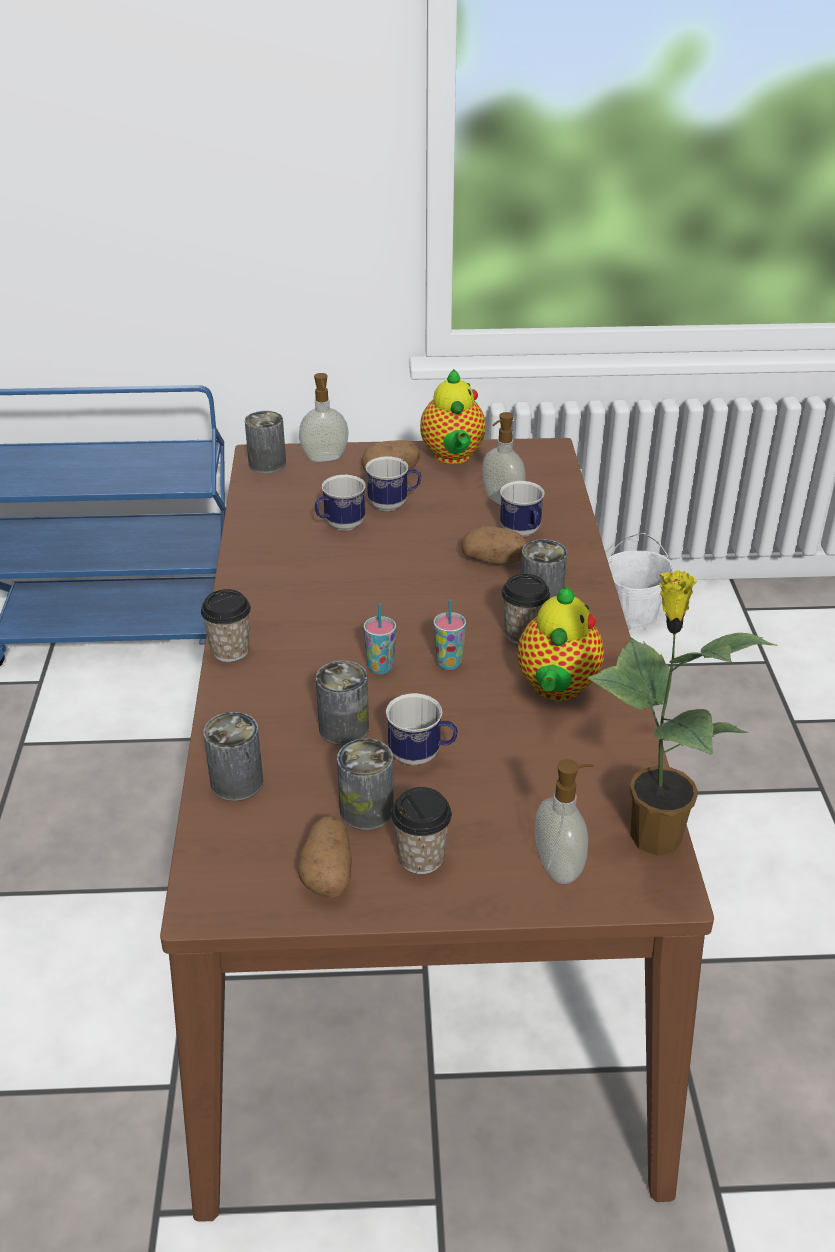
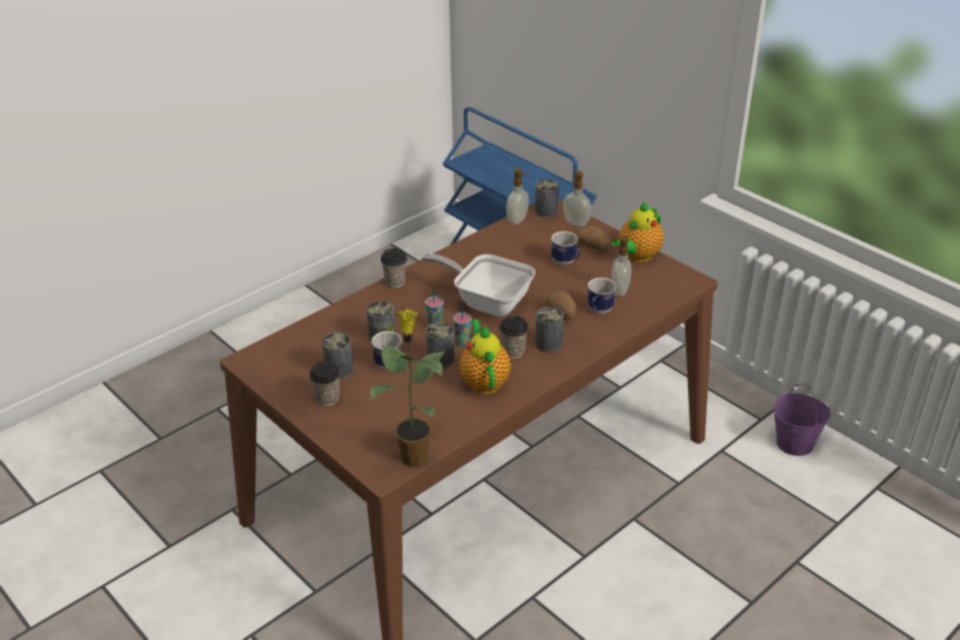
camera: 50 degrees right, 0 degrees up
(237, 782) = (318, 330): can -> can (440, 359)
(328, 873) = (293, 380): potato -> none
(339, 526) = (525, 258): mug -> none
(388, 600) = (487, 301): none -> frying pan
(556, 688) = (484, 381): teapot -> teapot turned 105 degrees clockwise
(560, 866) = (364, 438): soap dispenser -> soap dispenser (518, 220)
(633, 615) = (795, 443): white bucket -> purple bucket

